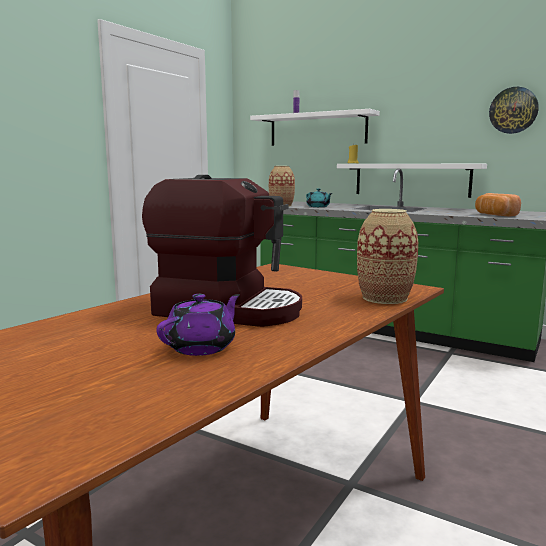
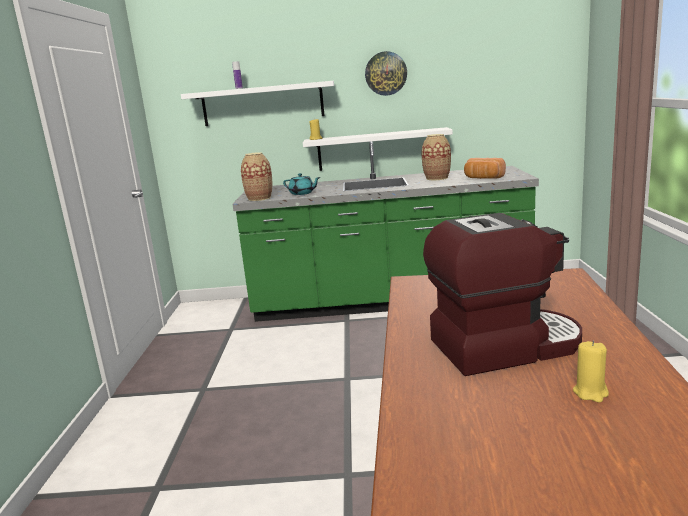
camera: 30 degrees left, 5 degrees up
(202, 347) = (590, 393): purple teapot -> yellow candle
(384, 298) = (574, 292): vase -> vase (437, 178)
(513, 110) = (465, 75): wall clock -> wall clock (386, 73)

